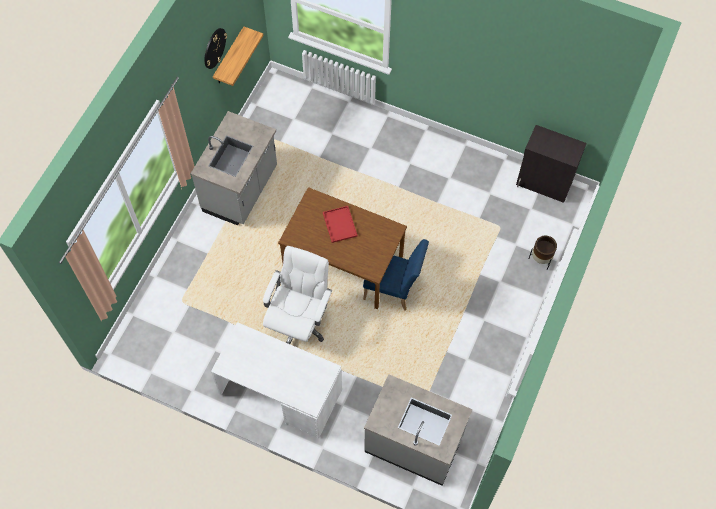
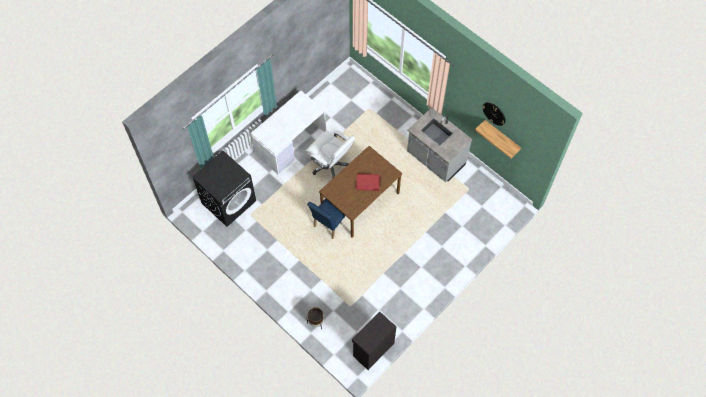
camera: 110 degrees right, 0 degrees up
(414, 443) = (229, 201): grey counter -> black washing machine

